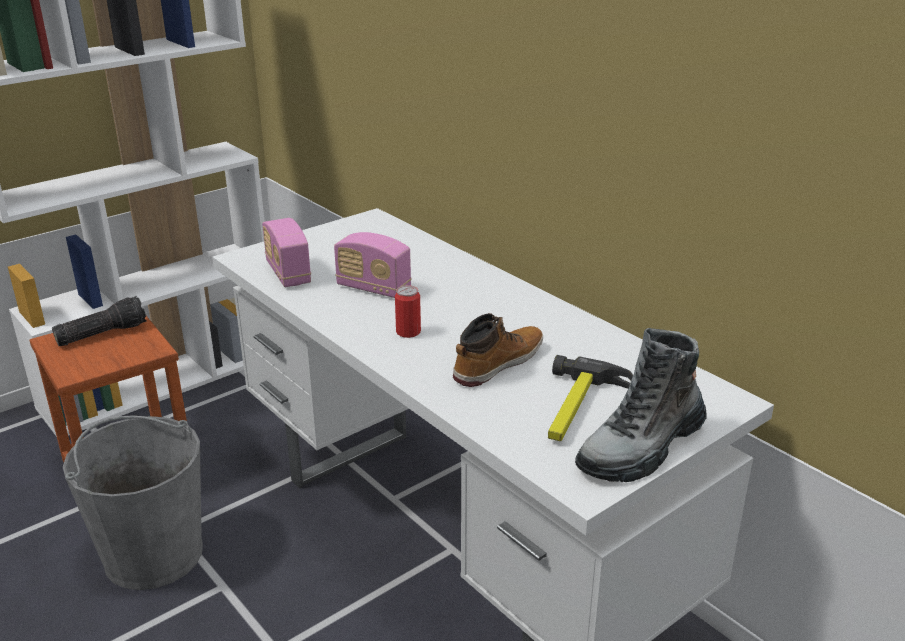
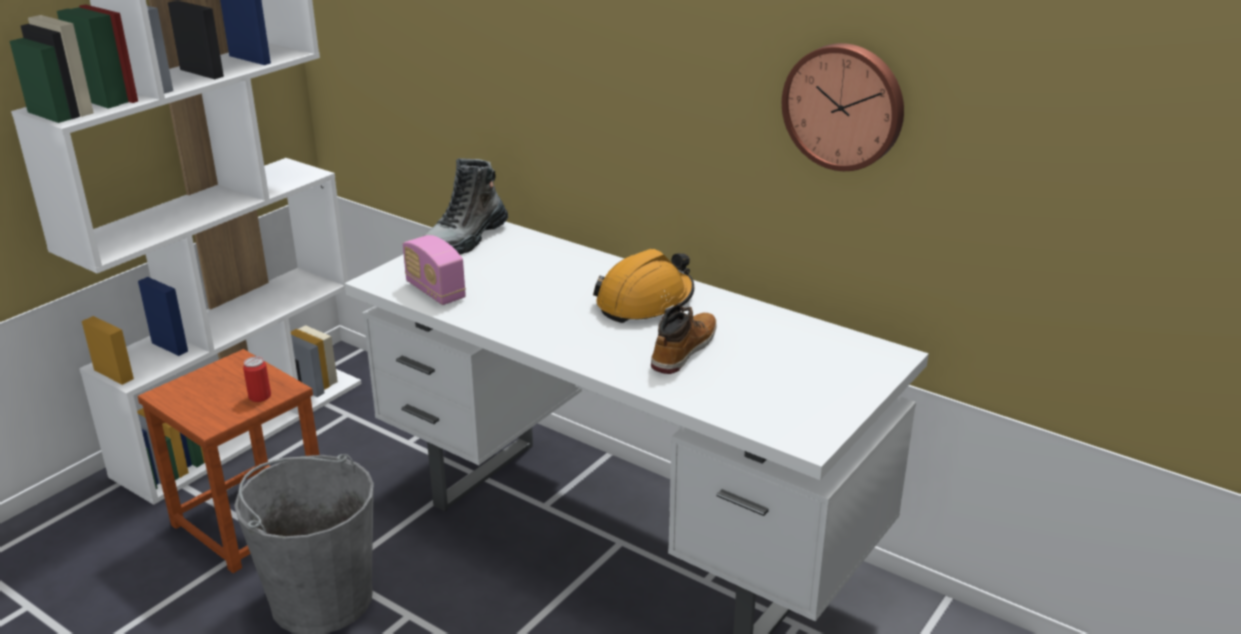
camera: 15 degrees left, 0 degrees up
(102, 333) = (217, 378): flashlight -> none
(373, 288) = (529, 296): radio -> none
(408, 332) = (586, 333): can -> can (260, 396)
(485, 308) = (645, 302): none -> orange hard hat
(580, 409) = (773, 379): hammer -> none
(641, 448) = (839, 403): boot -> boot (465, 239)
(701, 109) = (844, 106): none -> wall clock

